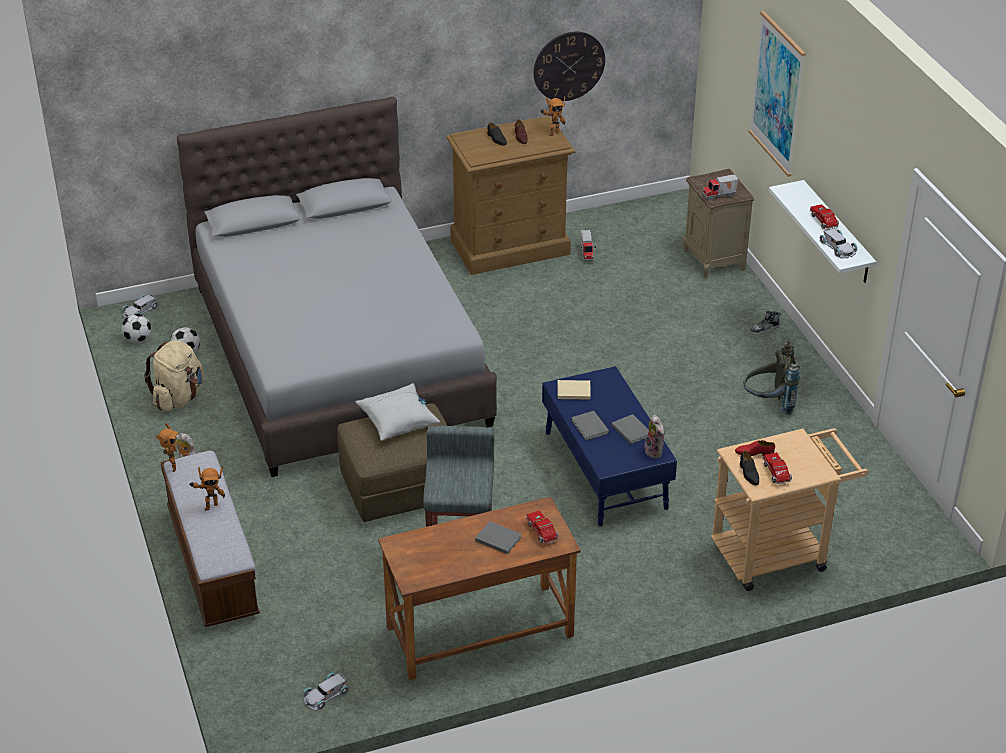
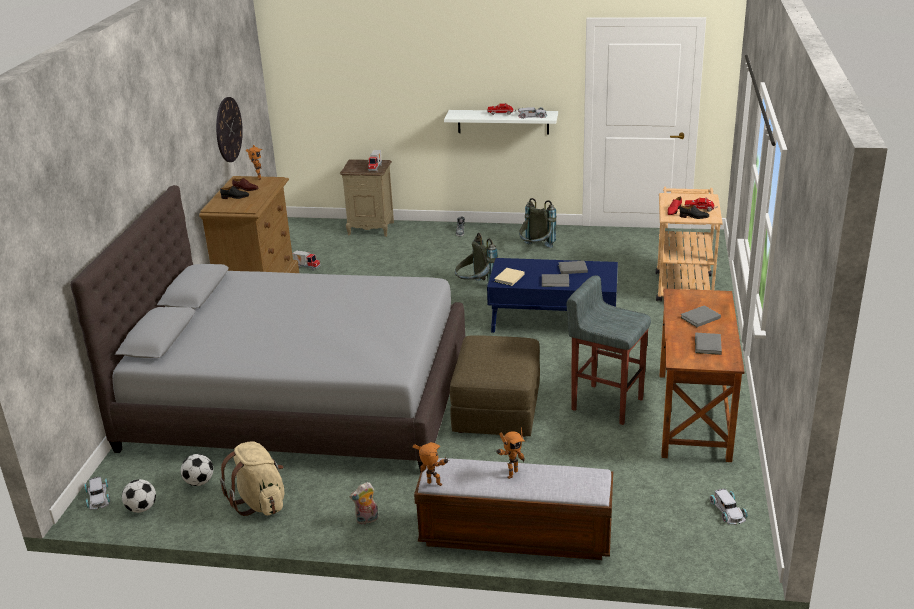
camera: 60 degrees left, 10 degrees down
(210, 506) = (510, 473): toy robot -> toy robot turned 45 degrees clockwise
(398, 421) = (479, 353): grey pillow -> none
(440, 557) = (707, 345): none -> grey book
(543, 533) = (704, 299): toy truck -> none
(636, 388) = (475, 287): none -> grey backpack
(655, 451) = (602, 266): plush toy -> none
(777, 93) = (394, 67): picture -> none

